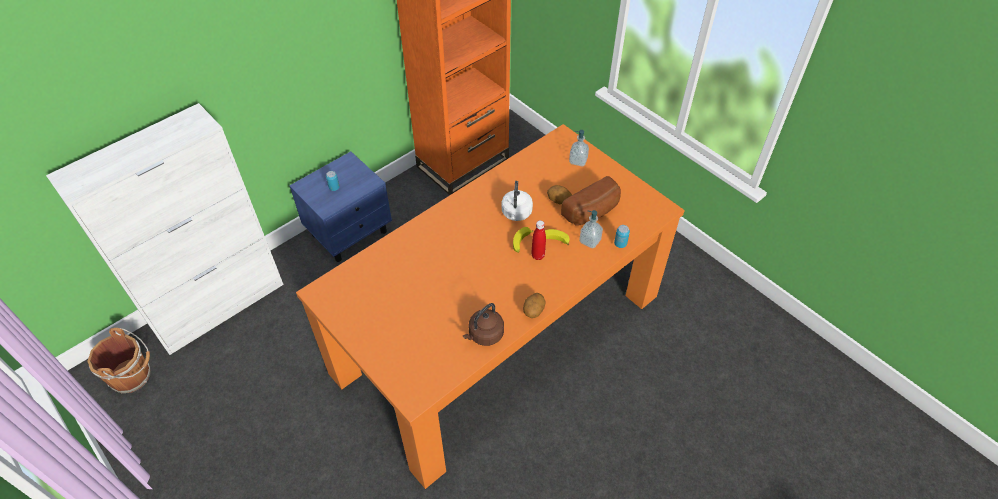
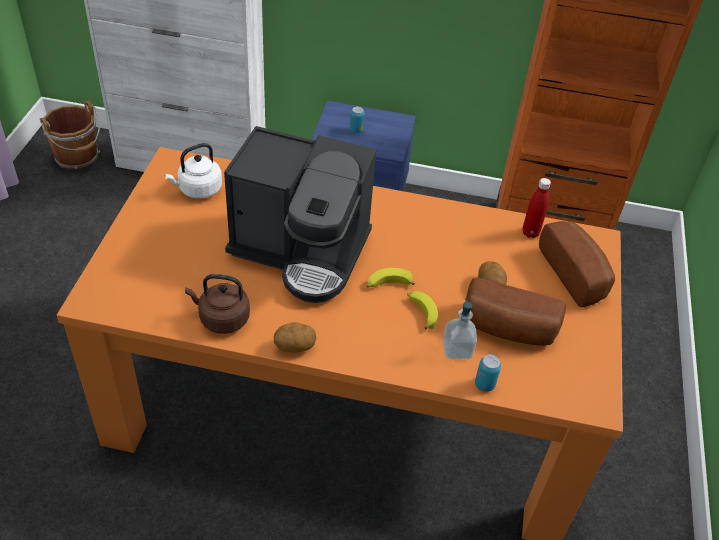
camera: 50 degrees right, 5 degrees down
(462, 267) = (302, 251): none -> coffee machine
(516, 214) = (427, 258): white kettle -> white kettle (198, 190)
(538, 256) = (383, 309): red bottle -> red bottle (530, 233)
(578, 161) = (576, 274): soap dispenser -> bread

